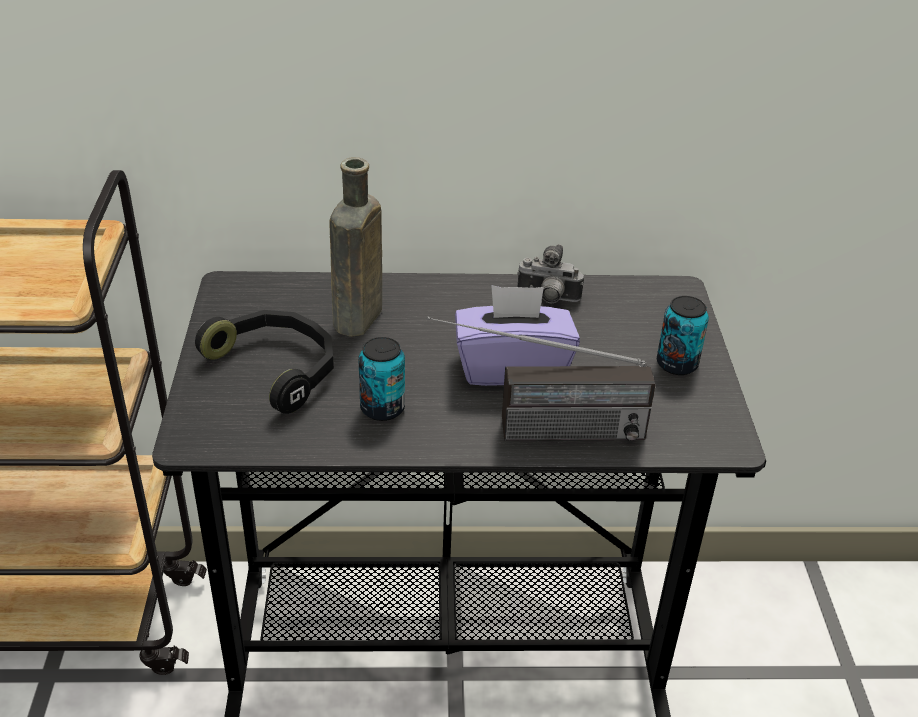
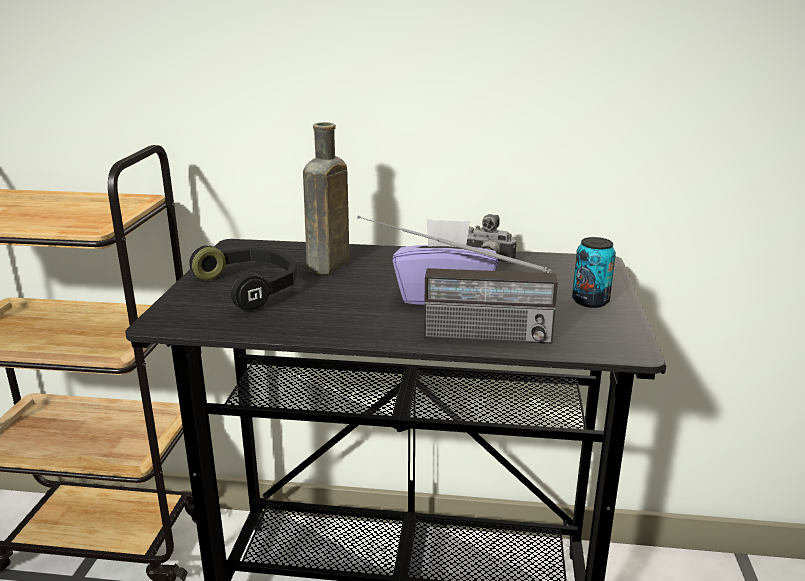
camera: 10 degrees right, 15 degrees down
(382, 408) = (326, 313): can -> none

